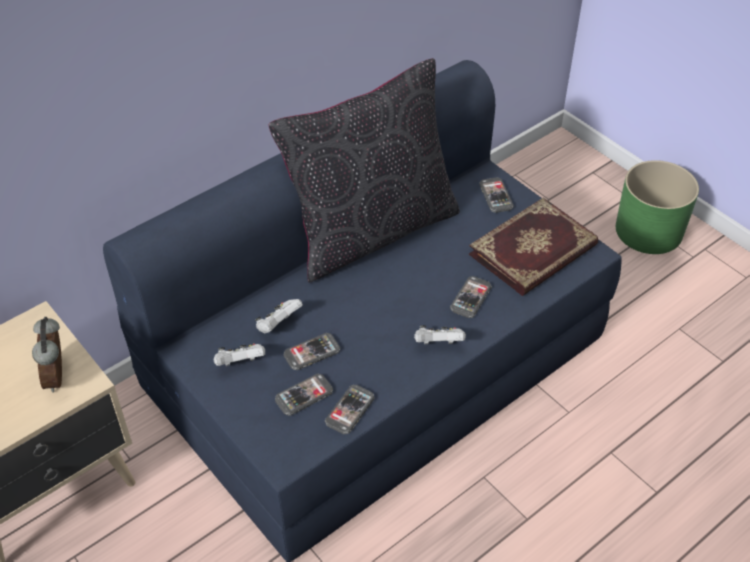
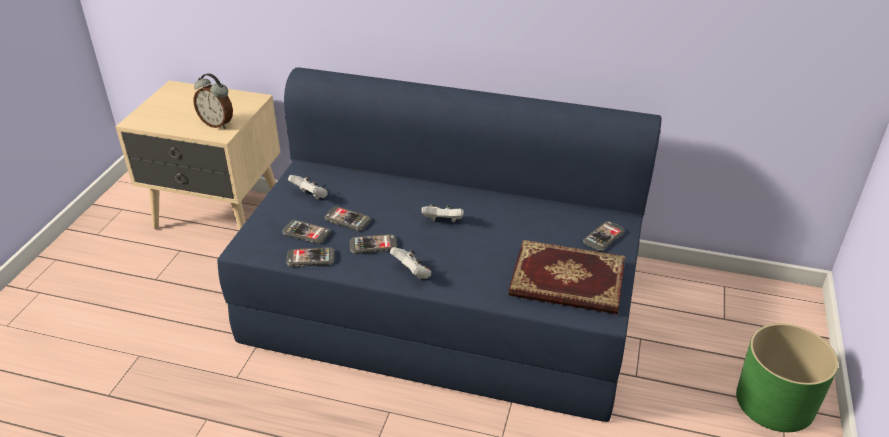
camera: 55 degrees right, 10 degrees down
(59, 376) = (217, 124): alarm clock -> alarm clock turned 105 degrees counterclockwise
(278, 325) = (358, 196): white game controller -> white game controller (443, 222)
(371, 230) = (491, 195): black pillow -> none
(470, 298) = (476, 270): phone -> phone (373, 245)

